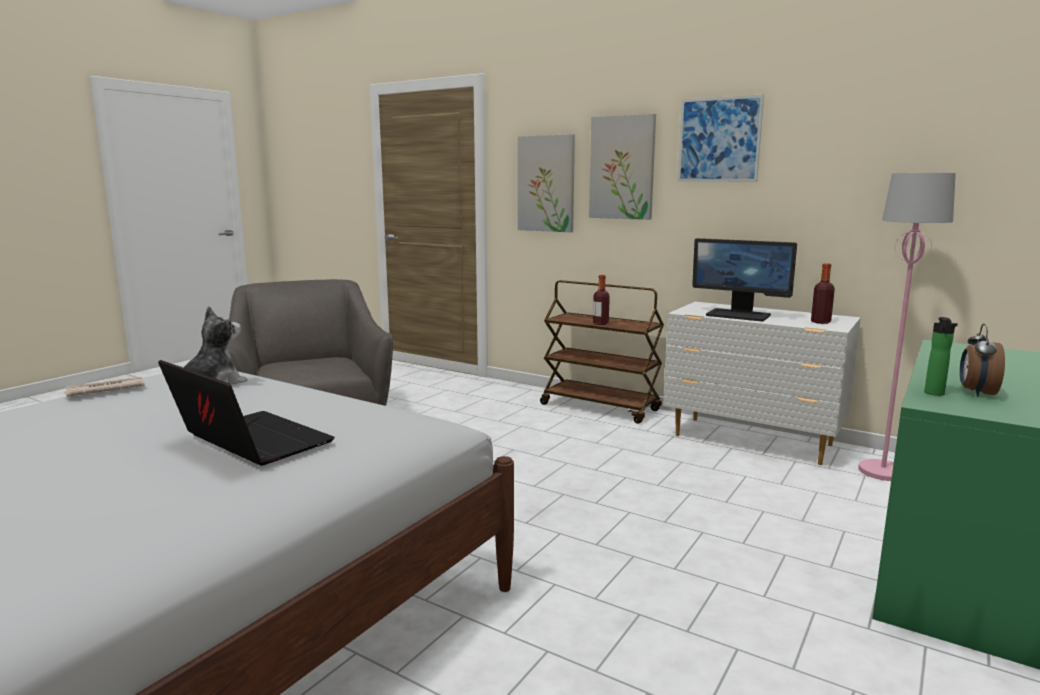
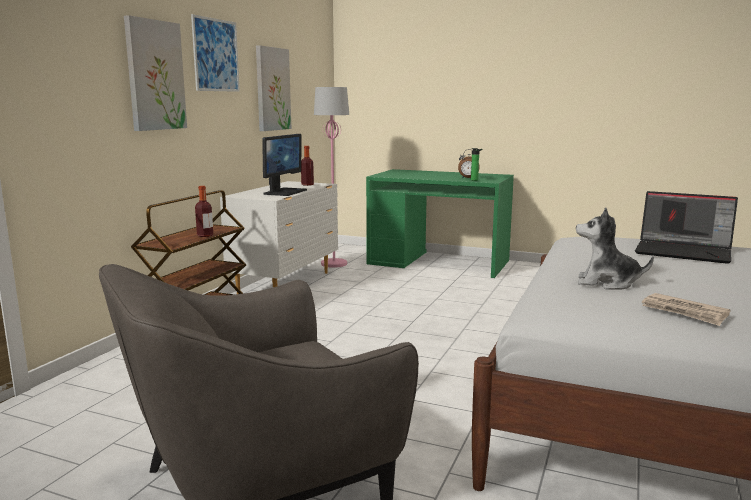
camera: 100 degrees left, 0 degrees up
(249, 442) = (684, 252): laptop -> laptop turned 90 degrees counterclockwise
(546, 184) = (81, 92): picture -> picture (272, 89)

